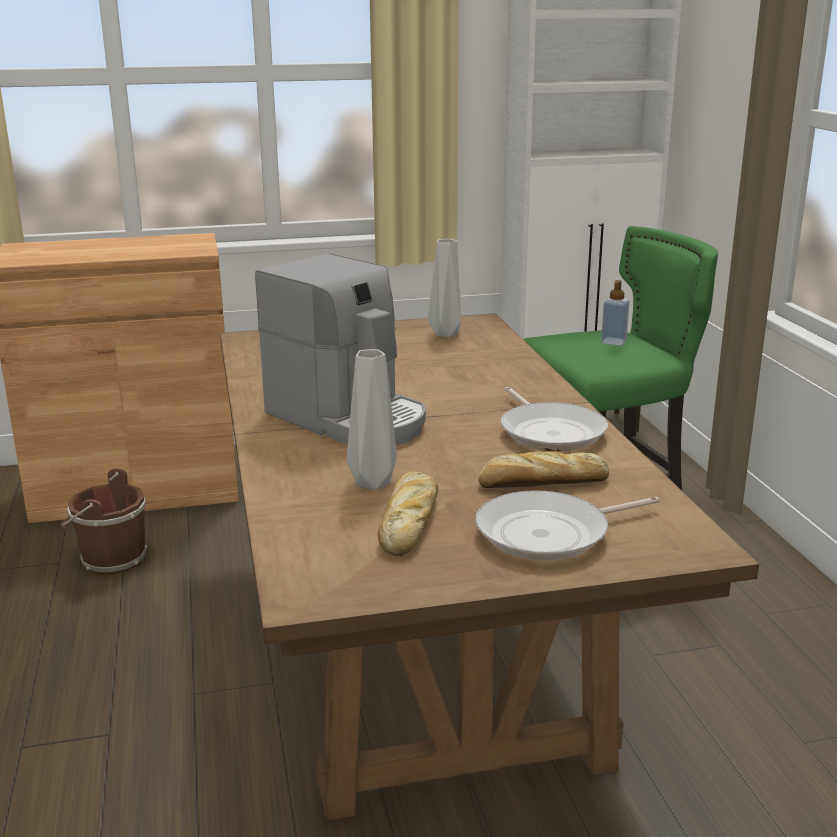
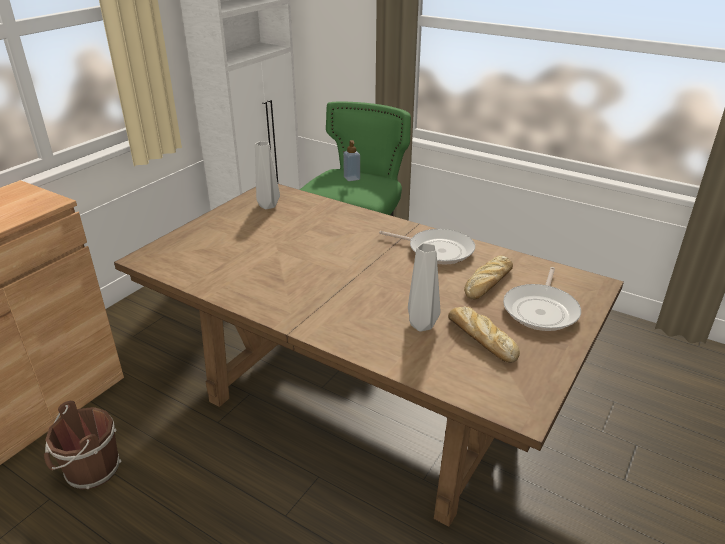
camera: 45 degrees left, 10 degrees up
(349, 419) = (330, 290): coffee machine -> none

